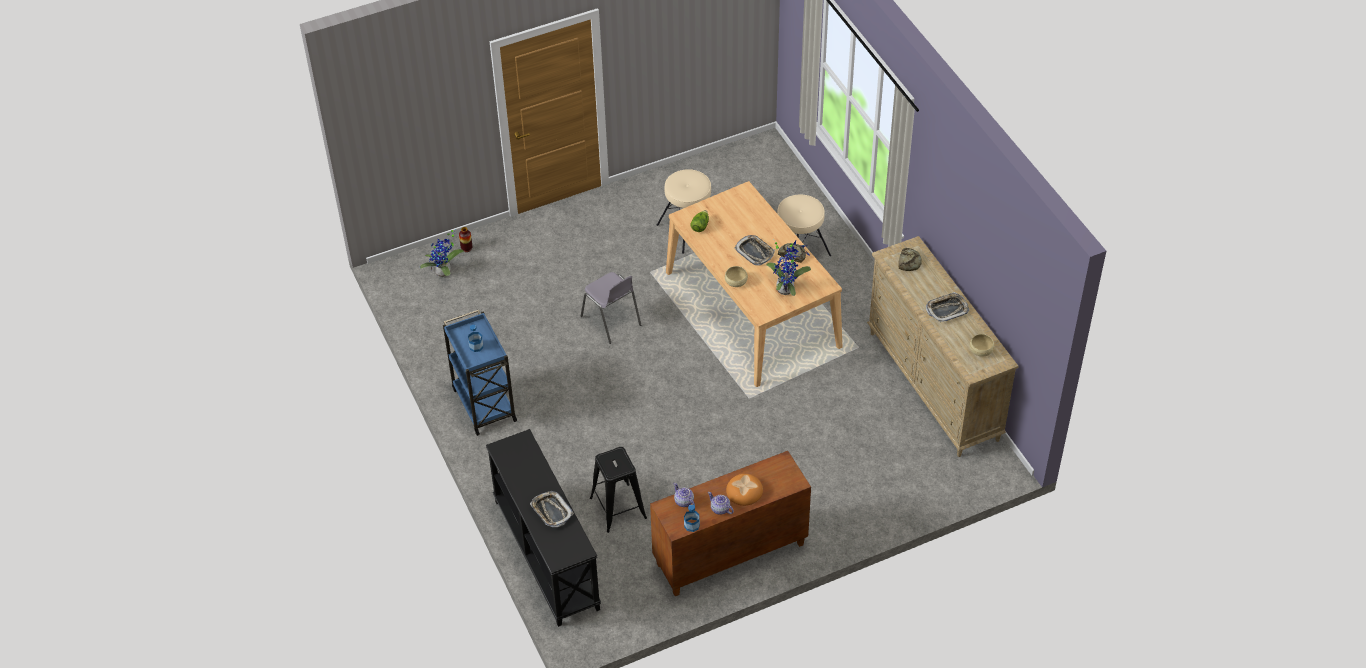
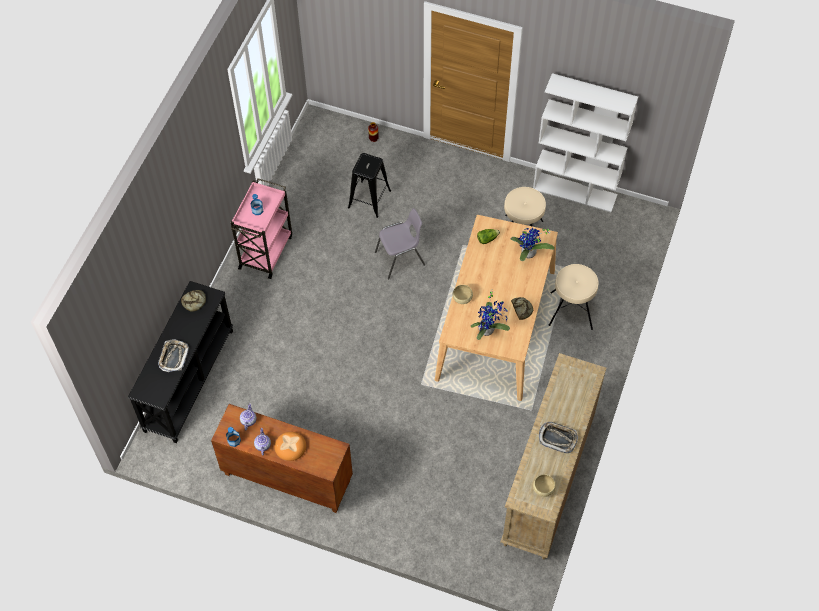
camera: 45 degrees right, 10 degrees up
(444, 273) = (342, 145): potted plant -> potted plant (528, 255)
(483, 403) = (266, 251): blue cart -> pink cart
(611, 321) = (400, 259): grey chair -> grey chair turned 120 degrees counterclockwise
(618, 508) = (261, 387): black stool -> black stool (369, 199)
(692, 168) = (575, 192): none -> white bookcase
(754, 252) = (499, 287): tray -> none
(909, 261) = (575, 381): bread -> bread (194, 302)

